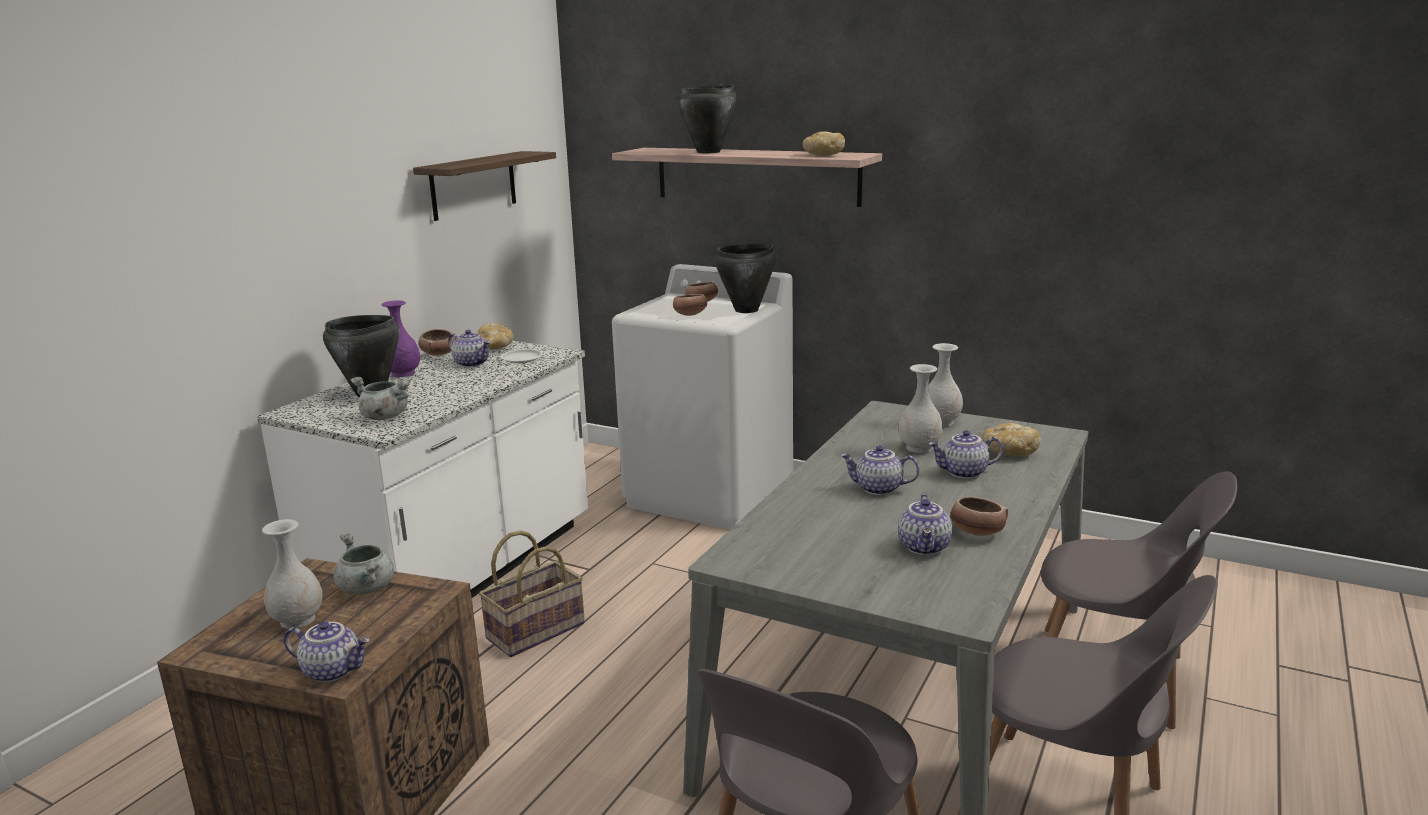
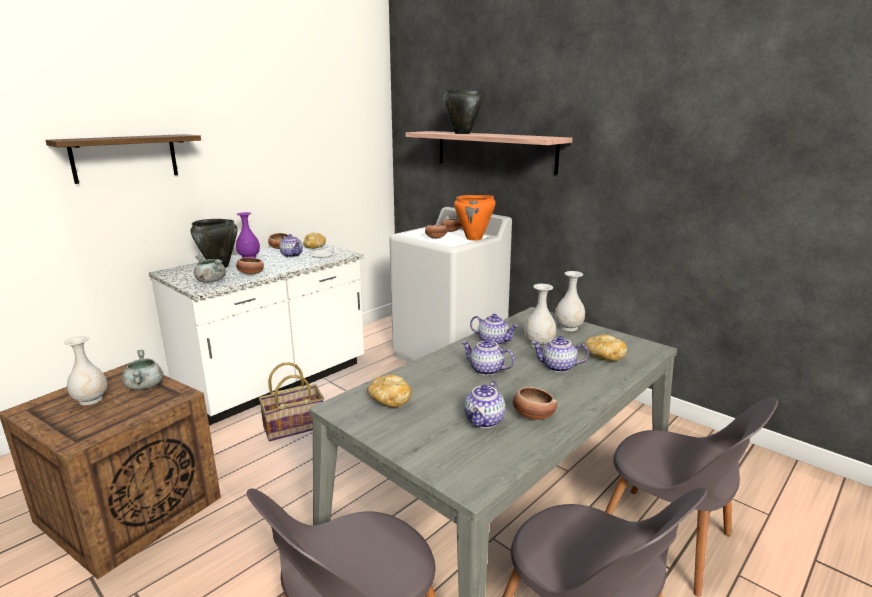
camera: 15 degrees right, 0 degrees up
(333, 670) = (77, 437): teapot -> teapot (493, 341)
(438, 399) = (250, 274): none -> bowl
(473, 185) = (319, 147): shelf -> shelf (125, 158)
(747, 310) = (474, 238): black cooking pot -> orange cooking pot
(822, 155) = (529, 136): bread -> bread (389, 400)

